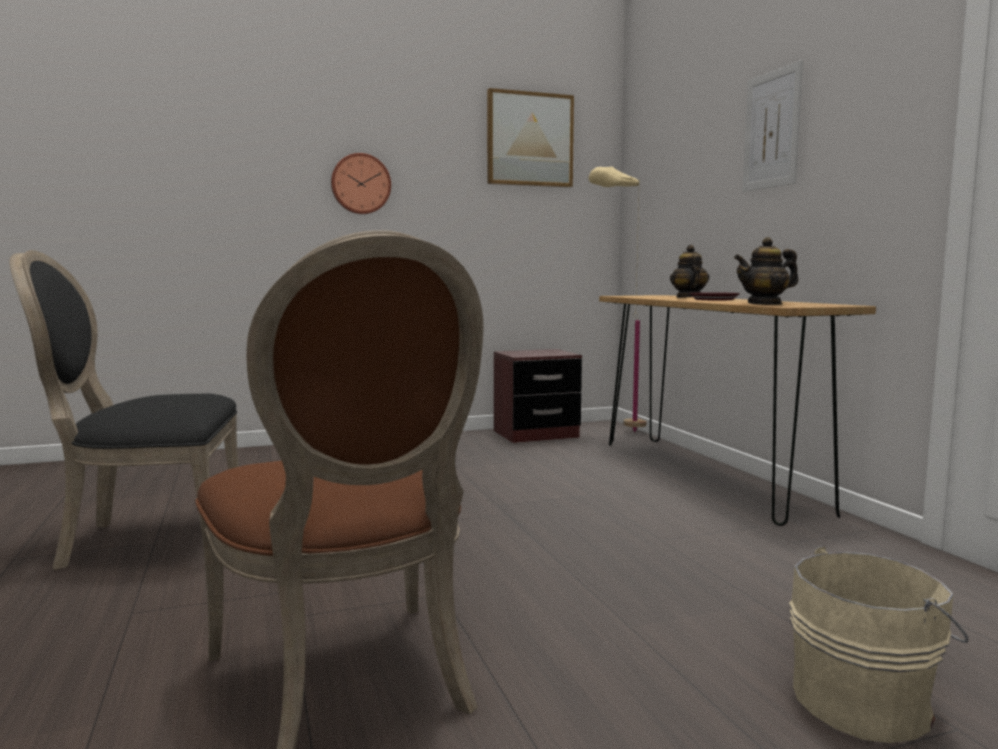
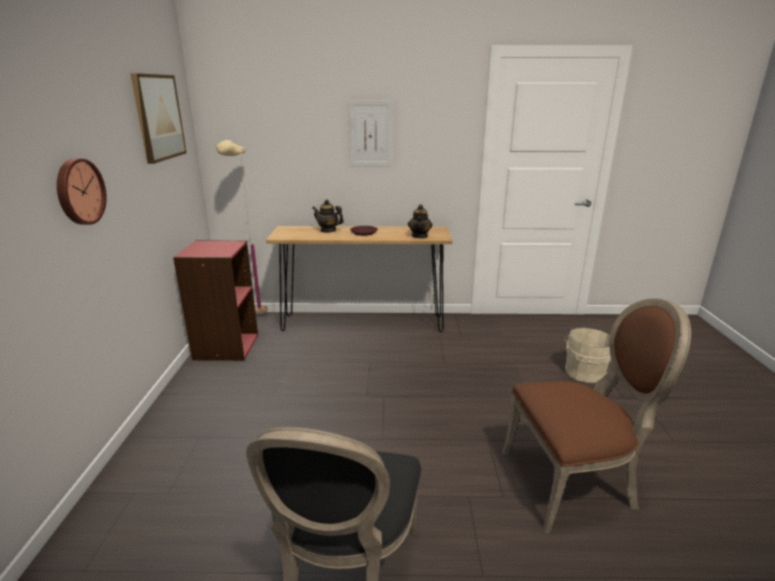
camera: 70 degrees left, 15 degrees up
(536, 434) = (225, 347): brown nightstand -> red bookcase

